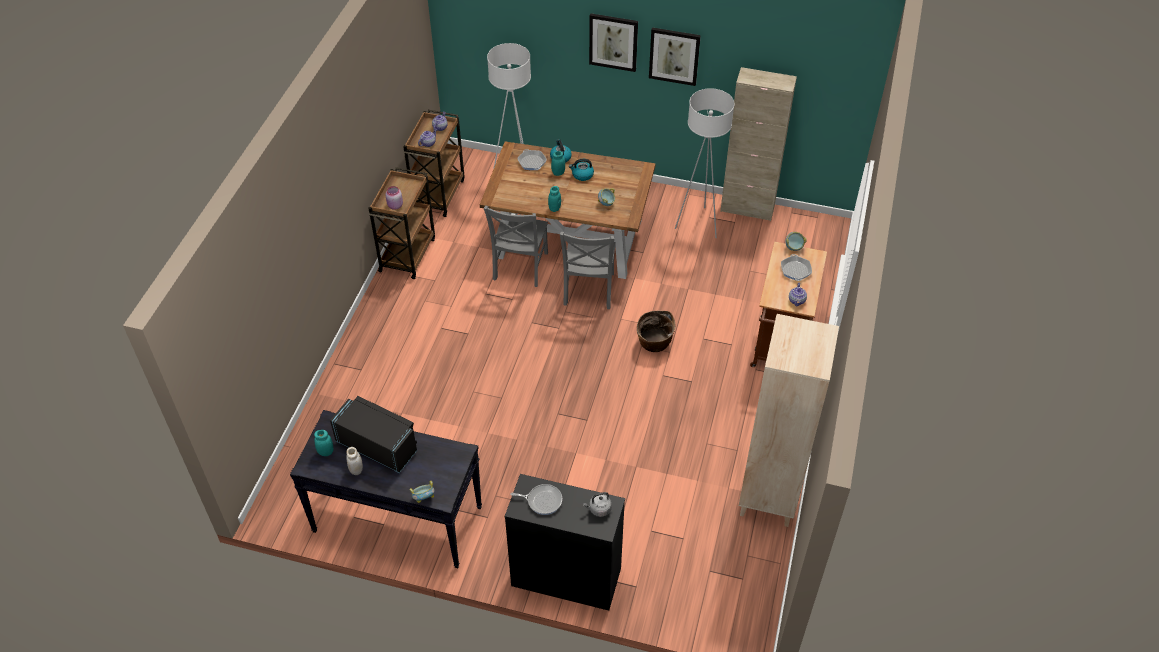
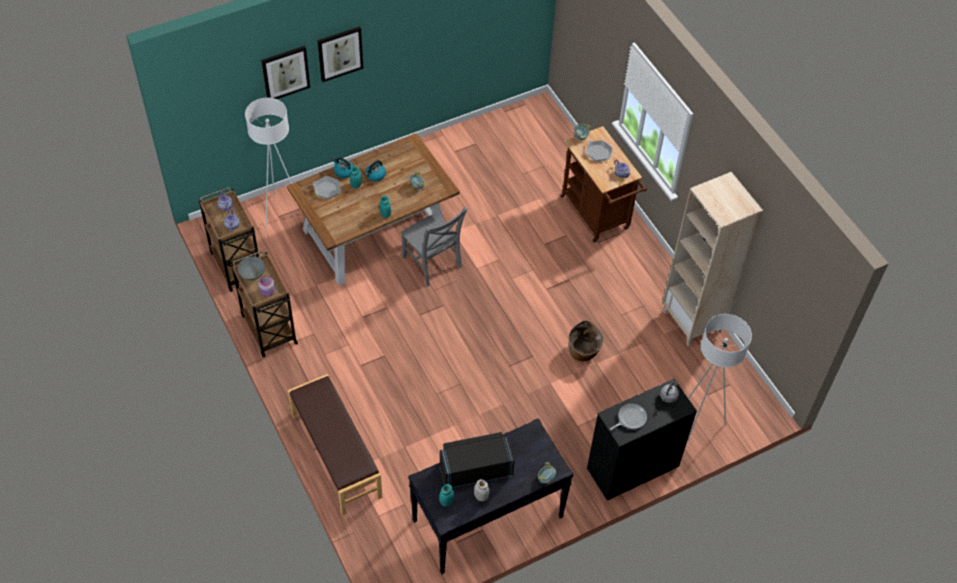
camera: 45 degrees left, 5 degrees up
(345, 380) = (335, 455): none -> brown bench
(401, 185) = (252, 273): none -> grey bowl
(519, 268) = (365, 280): grey chair -> none
(654, 344) = (518, 271): basket -> basket (583, 352)
(674, 56) = (393, 39): picture -> picture (285, 73)
(699, 224) = (453, 161): white floor lamp -> white floor lamp (699, 421)
(747, 208) = (473, 128): beige cabinet -> none

